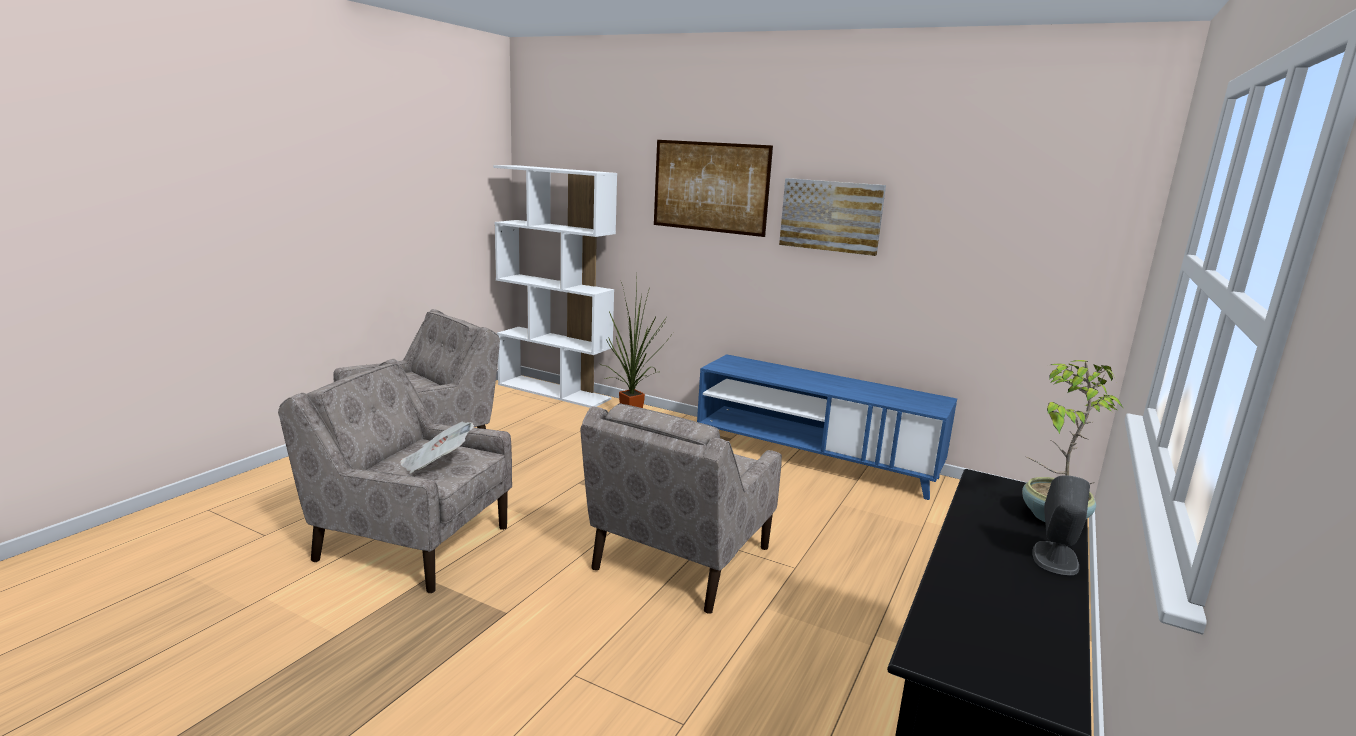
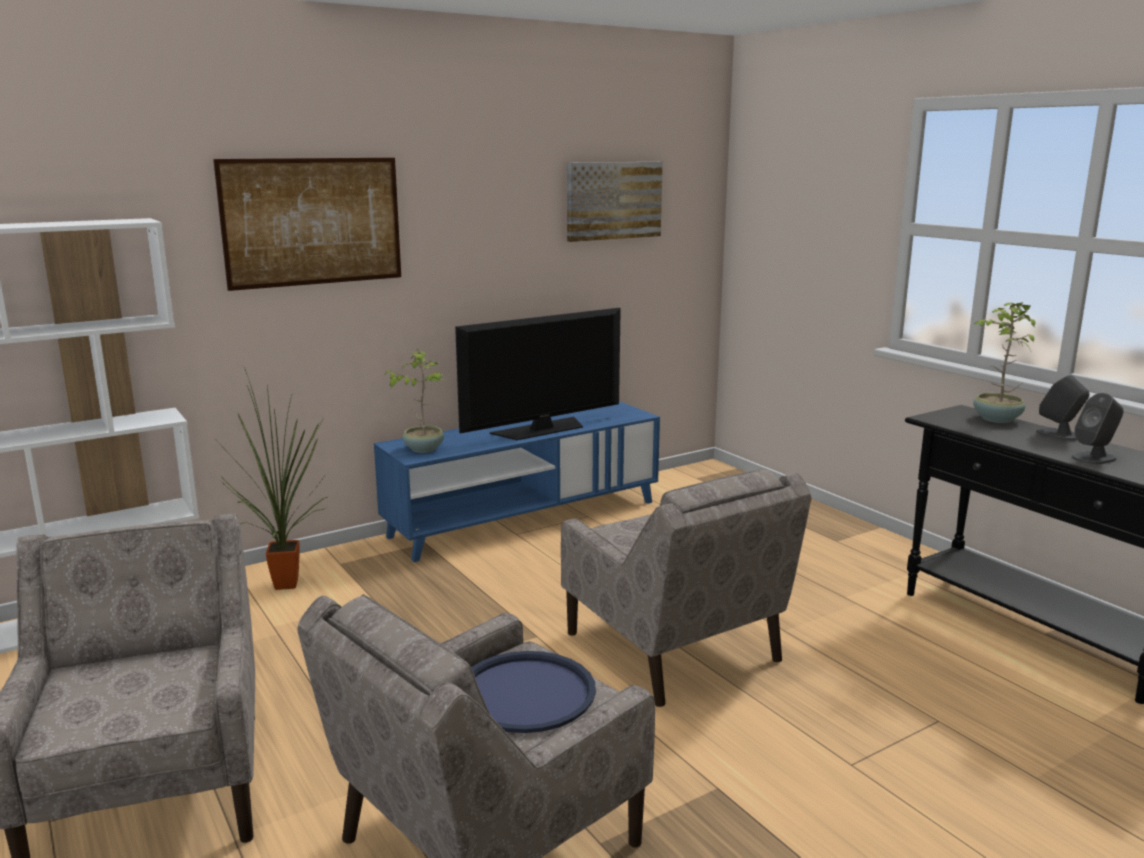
camera: 60 degrees left, 0 degrees up
(436, 464) = (526, 693): newspaper -> blue tray
(735, 366) = (423, 449): none -> potted plant
(831, 216) = (475, 237): picture -> picture (613, 200)
(833, 387) = (541, 429): none -> television
(979, 581) = (1094, 458): none -> grey speaker

